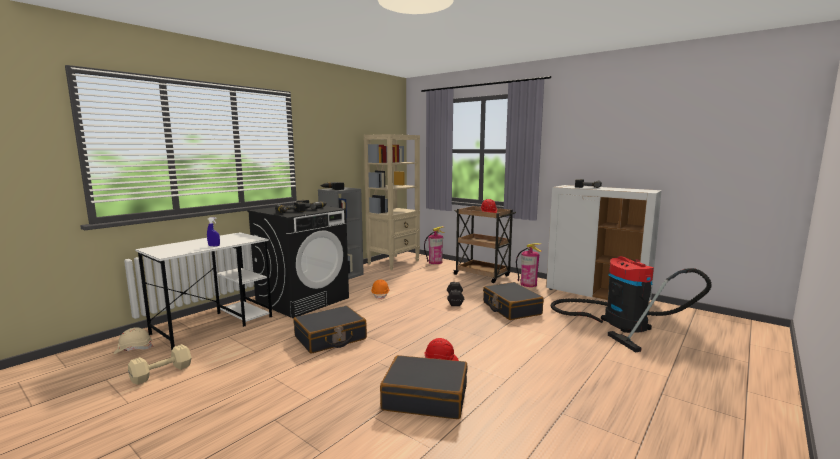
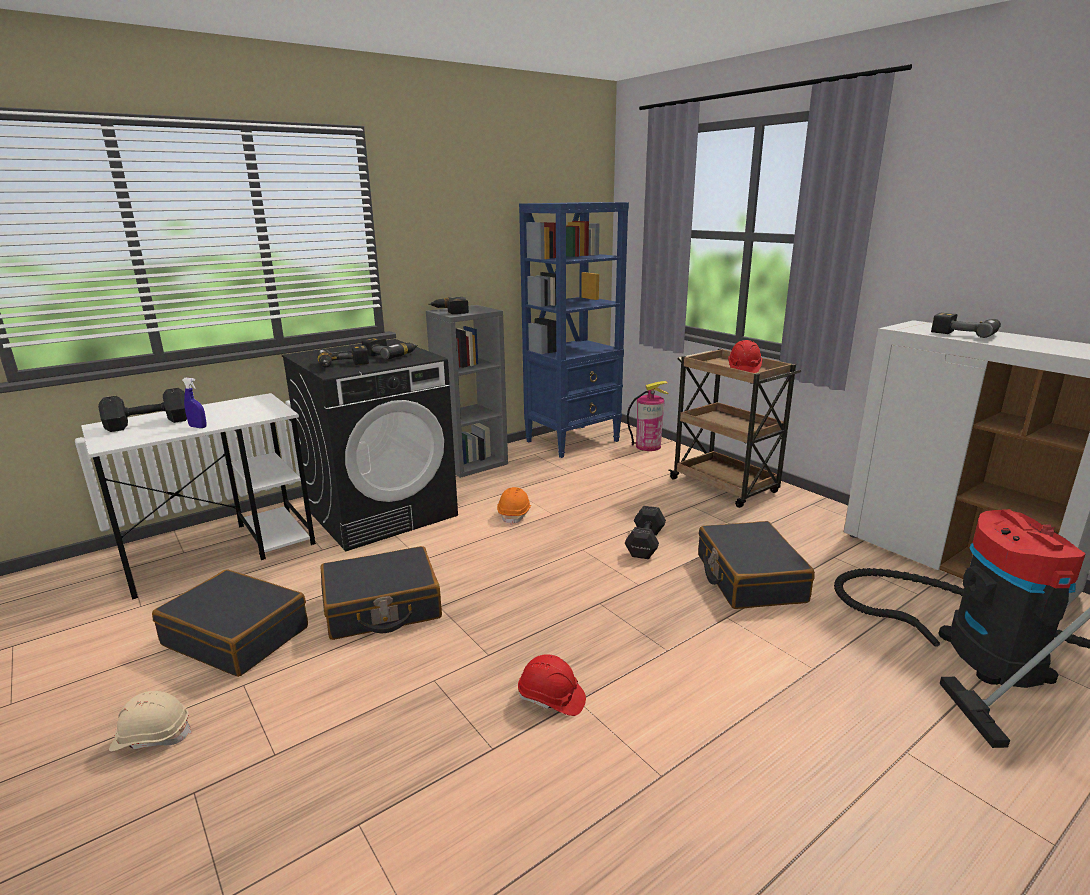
camera: 15 degrees right, 10 degrees up
(133, 349) = (84, 587): beige hard hat -> beige hard hat (152, 736)
(160, 373) = (89, 646): beige dumbbell -> none
(179, 246) = (146, 424): none -> black dumbbell
(394, 262) = (573, 441): beige bookcase -> blue bookcase
(425, 397) = (478, 793): black suitcase -> black suitcase (237, 636)
(528, 284) = (810, 518): fire extinguisher -> none

